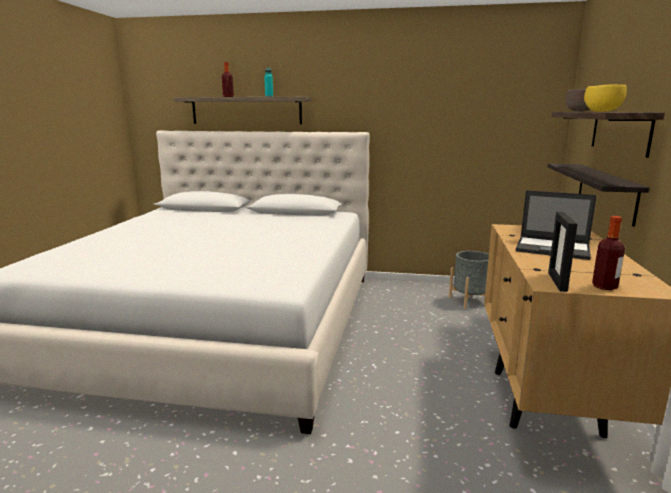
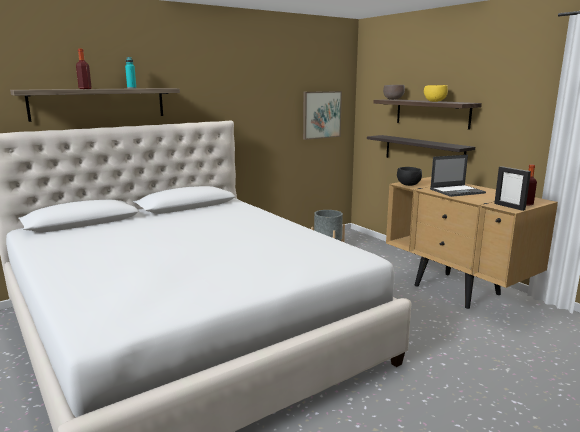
camera: 45 degrees left, 0 degrees up
(505, 132) = (321, 114): none -> picture
(510, 229) = (408, 185): none -> black bowl

